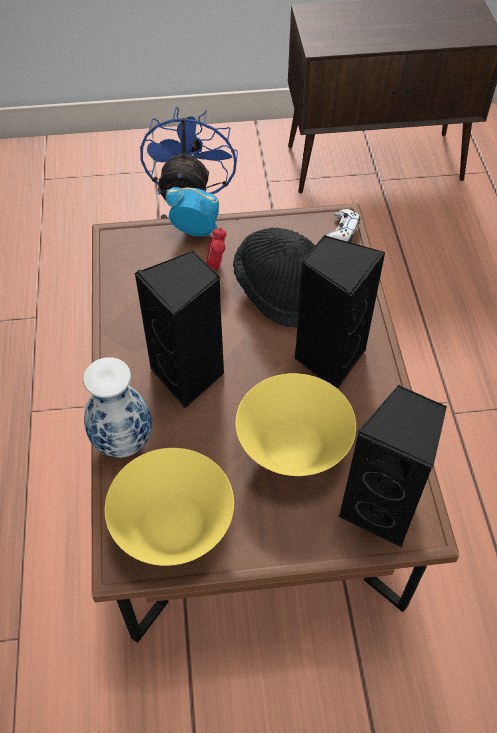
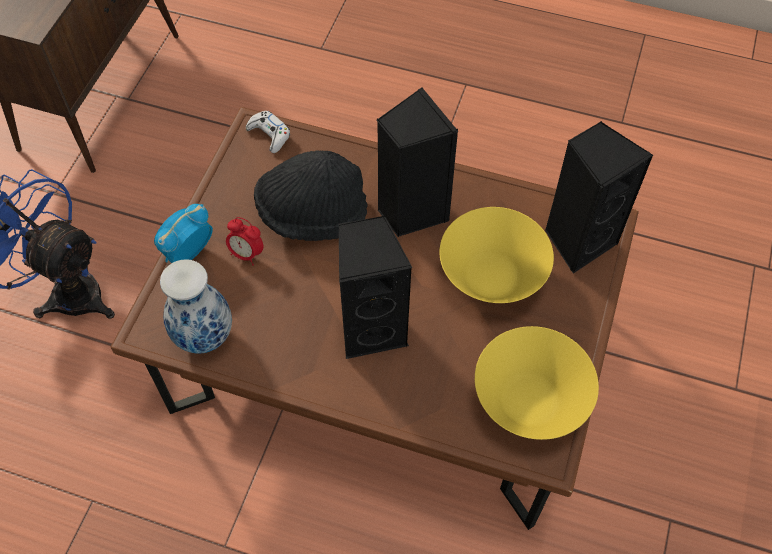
camera: 65 degrees left, 5 degrees up
(121, 441) = (420, 413): vase -> vase (203, 337)

